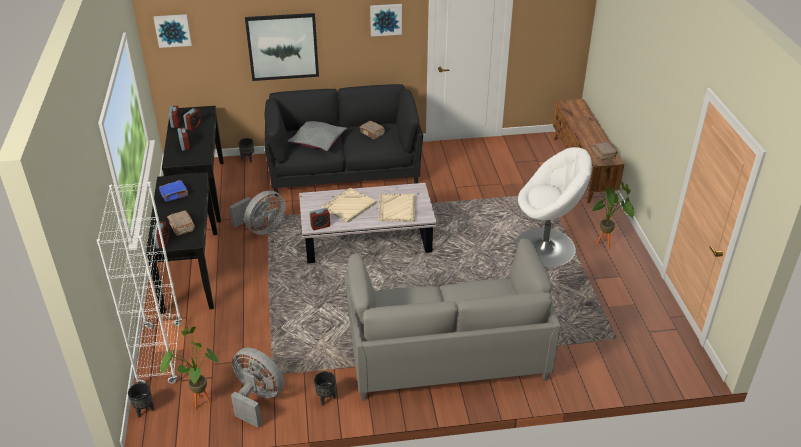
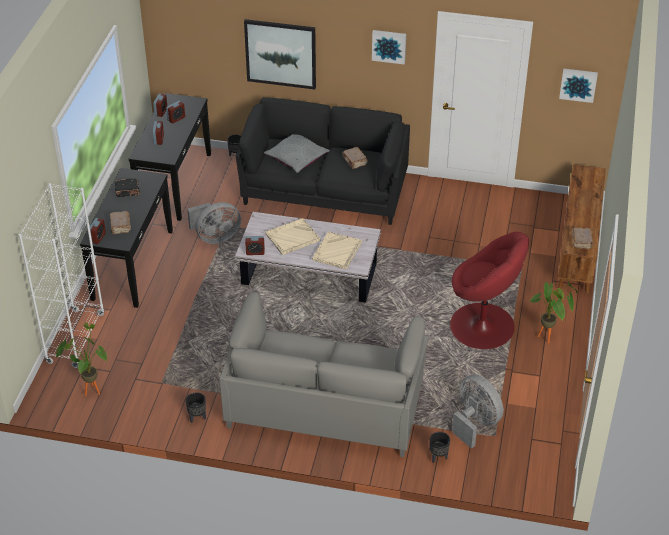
camera: 20 degrees right, 5 degrees up
(144, 410) = (43, 385): black planter -> black planter (438, 457)
(173, 30) = (174, 19): picture -> picture (578, 84)
(175, 195) = (128, 191): blue book -> black book
(257, 398) = (140, 401): grey fan -> grey fan (475, 422)
(546, 247) = (483, 326): white armchair -> red armchair

